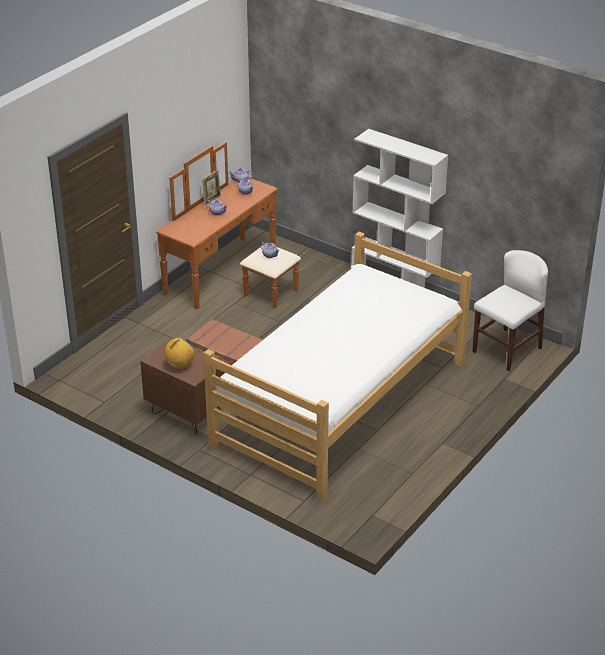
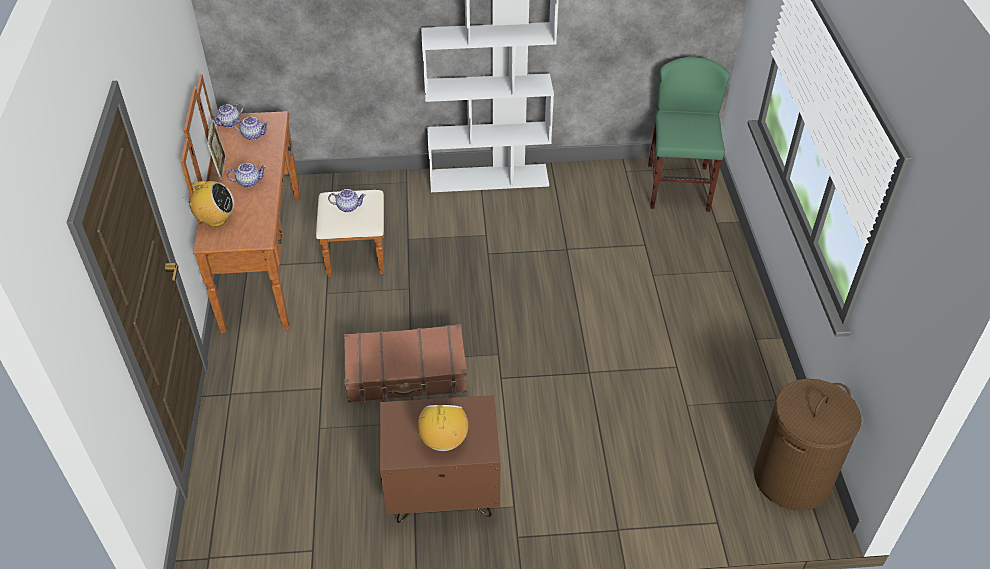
camera: 40 degrees left, 10 degrees up
(181, 222) = (216, 220): none -> radio
(340, 402) = (597, 356): bed -> none
(369, 508) = (792, 478): none -> brown laundry basket
(507, 350) = (678, 187): white chair -> green chair

